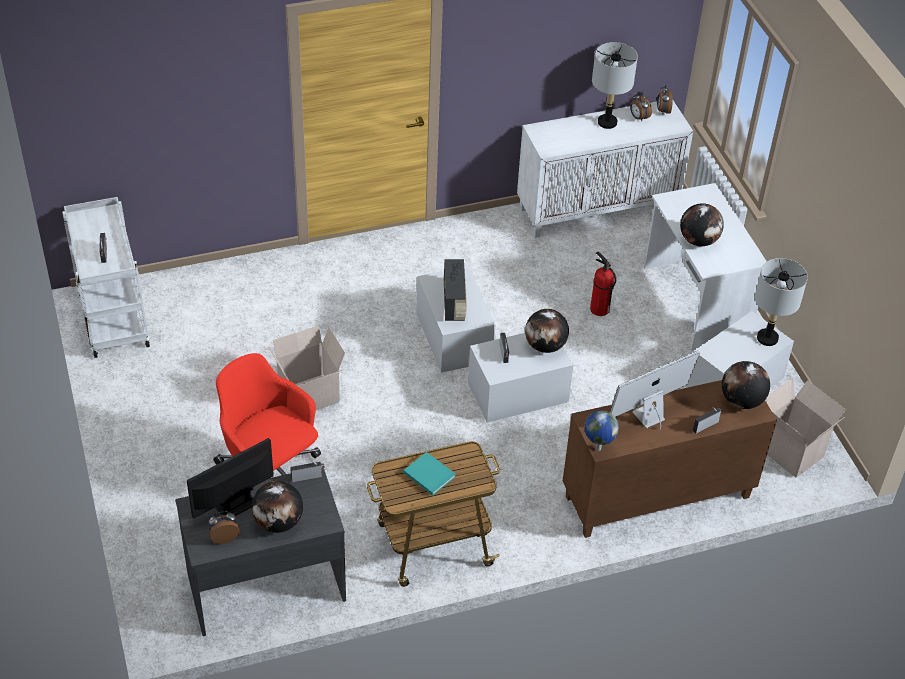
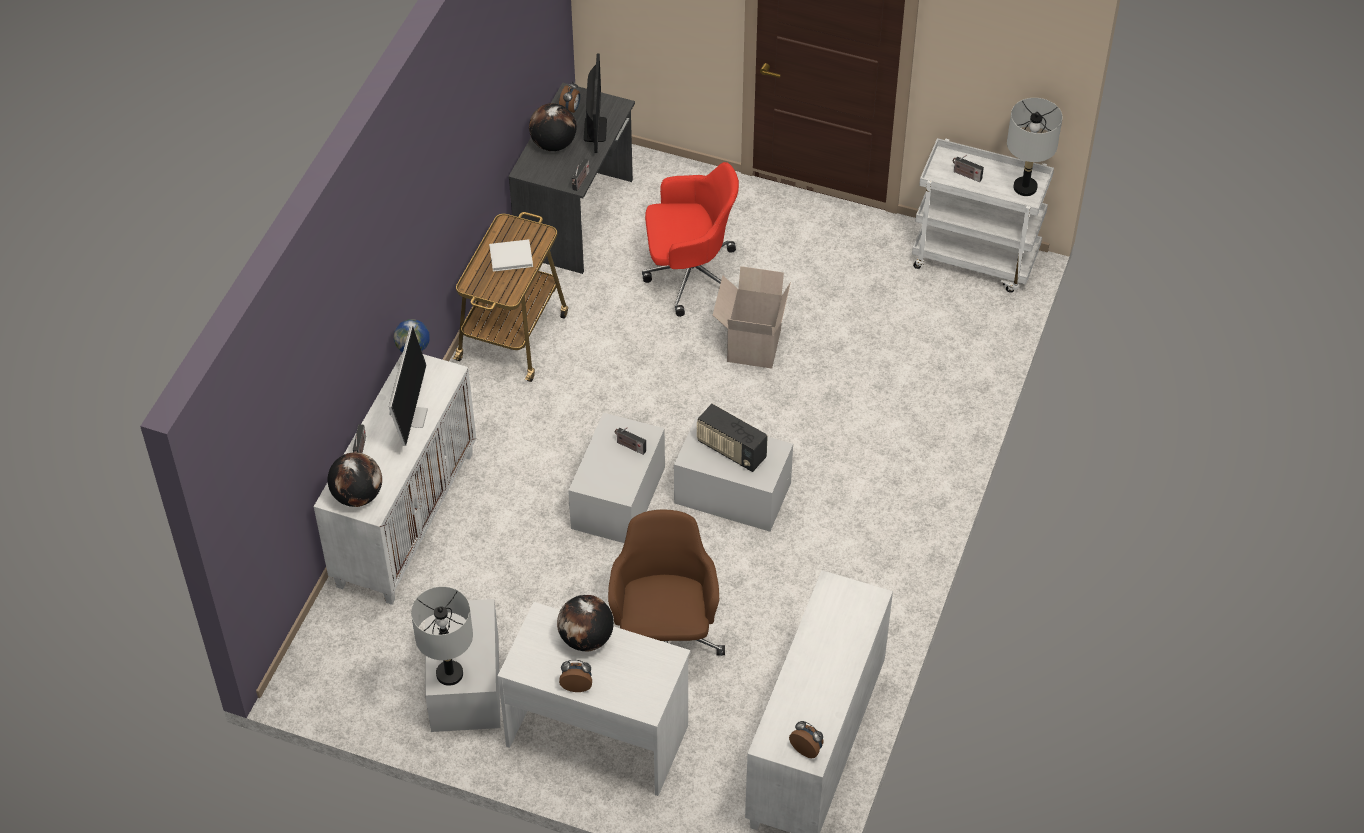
camera: 130 degrees right, 5 degrees up
(428, 474) = (512, 256): turquoise book -> white book
(545, 346) = (610, 484): globe -> none
(598, 309) = (664, 639): fire extinguisher -> brown office chair
(607, 122) = (831, 675): grey table lamp -> grey table lamp (1025, 188)
(638, 118) = (814, 713): alarm clock -> alarm clock (577, 685)
(656, 498) = (405, 518): brown cabinet -> white cabinet
(793, 452) = (345, 664): cardboard box -> none

